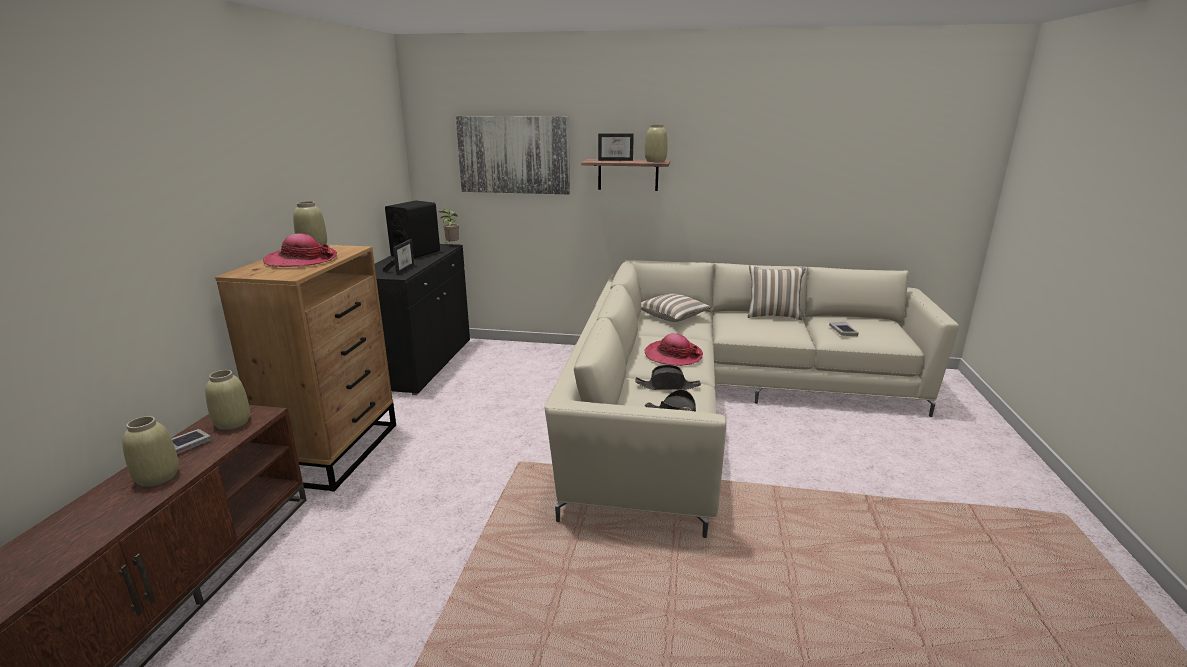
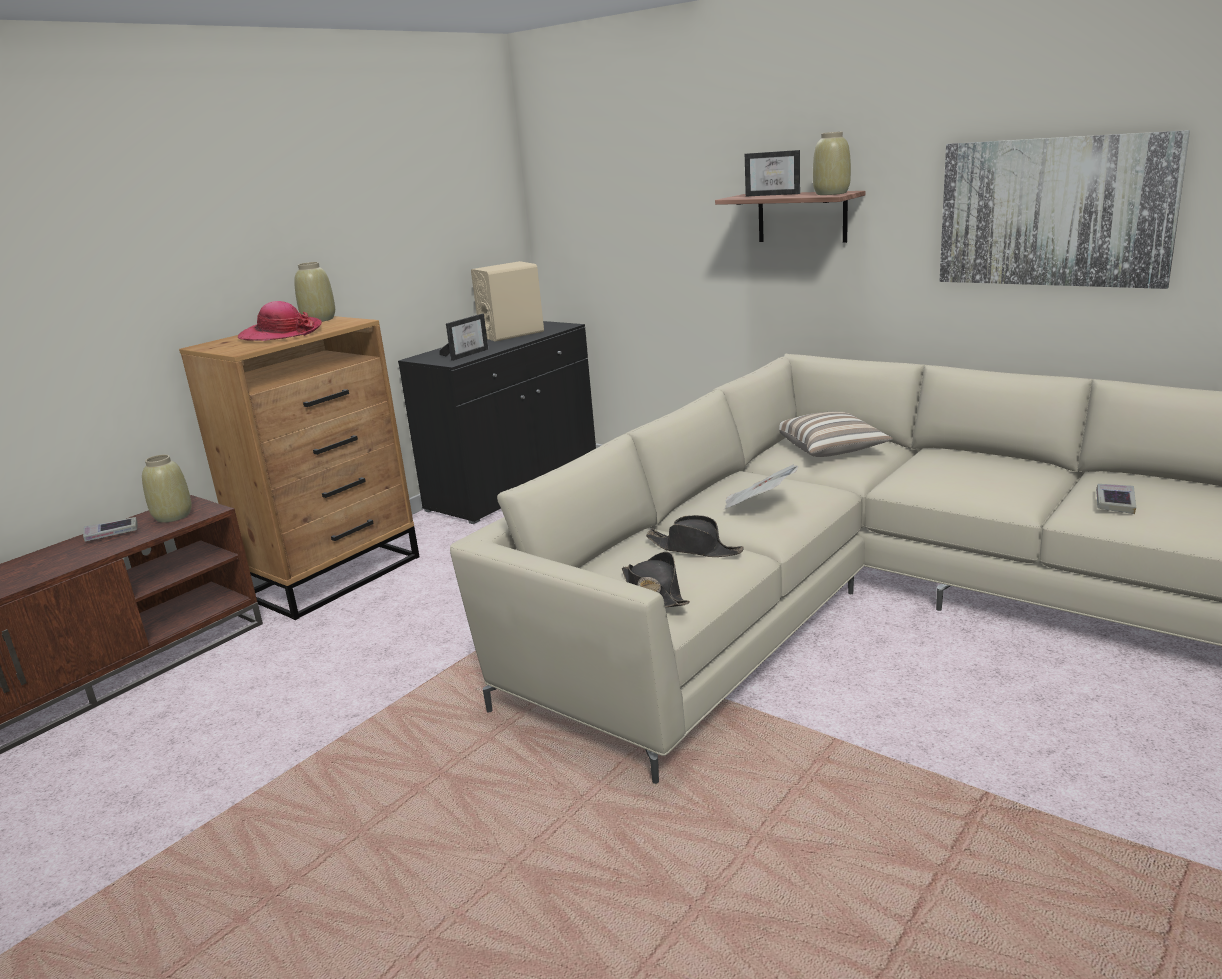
camera: 30 degrees right, 0 degrees up
(157, 477) = (63, 559): beige vase -> none
(416, 253) = (512, 334): black speaker -> beige speaker
(451, 245) = (570, 324): potted plant -> none
(514, 155) = (647, 193): picture -> picture (1054, 212)
(673, 355) = (758, 506): hat -> newspaper
(773, 315) = (1010, 463): pillow -> none

